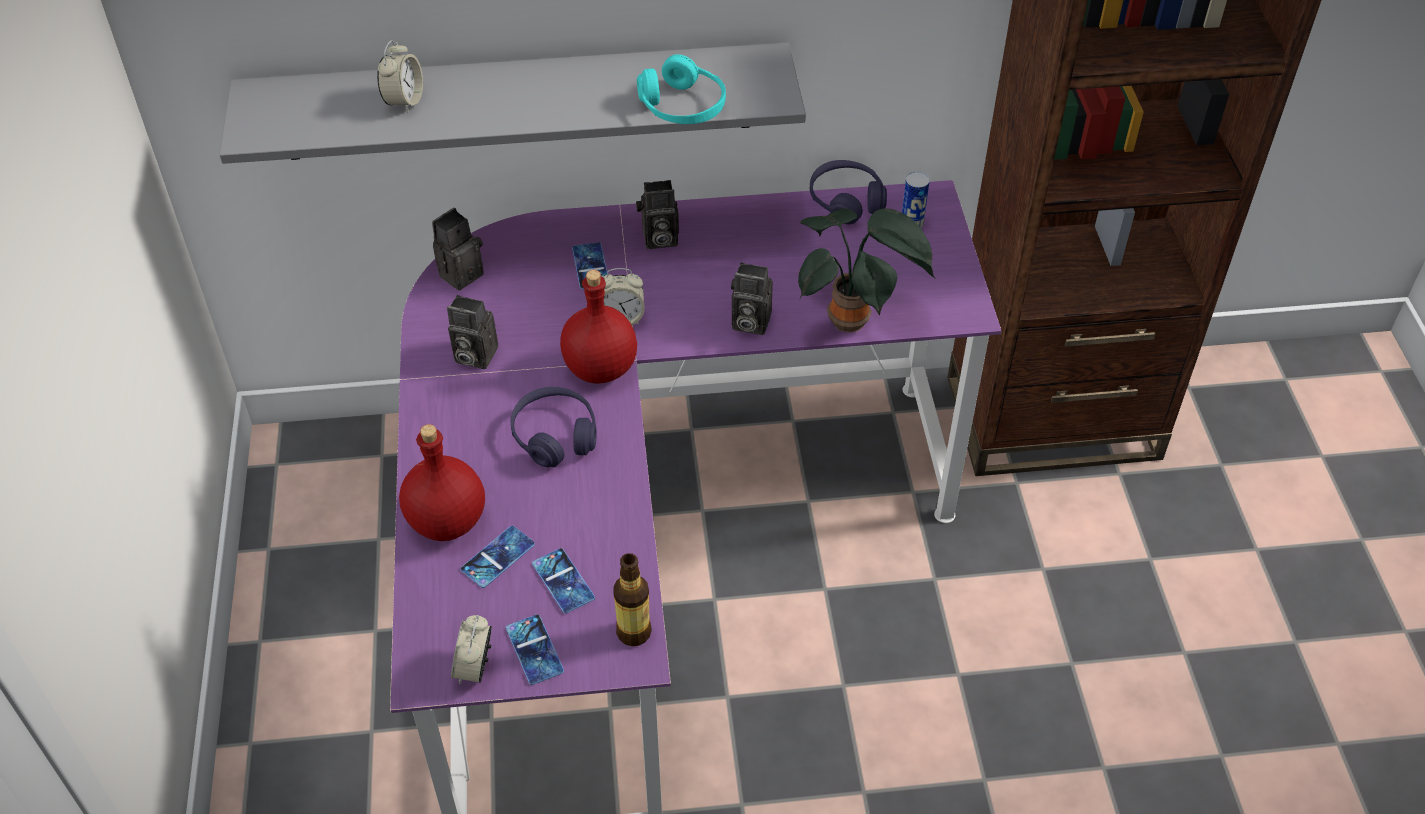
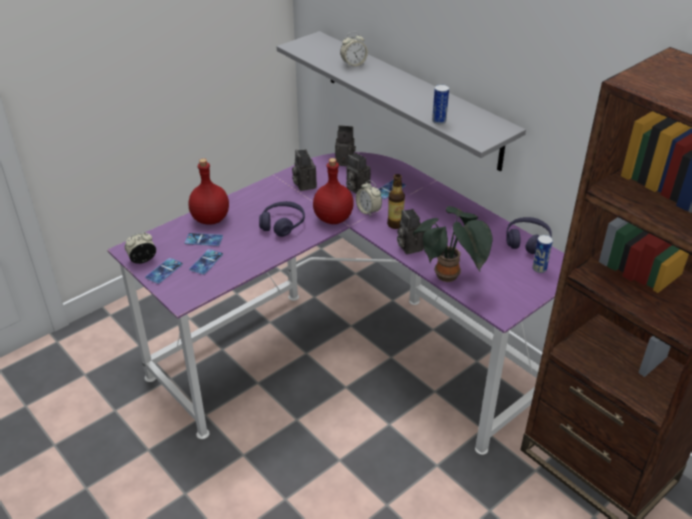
camera: 55 degrees right, 10 degrees down
(634, 632) = (195, 293): bottle -> bottle (395, 224)
(658, 239) = (428, 199): camera -> camera (356, 188)
(682, 107) = (439, 121): turquoise headphones -> can

